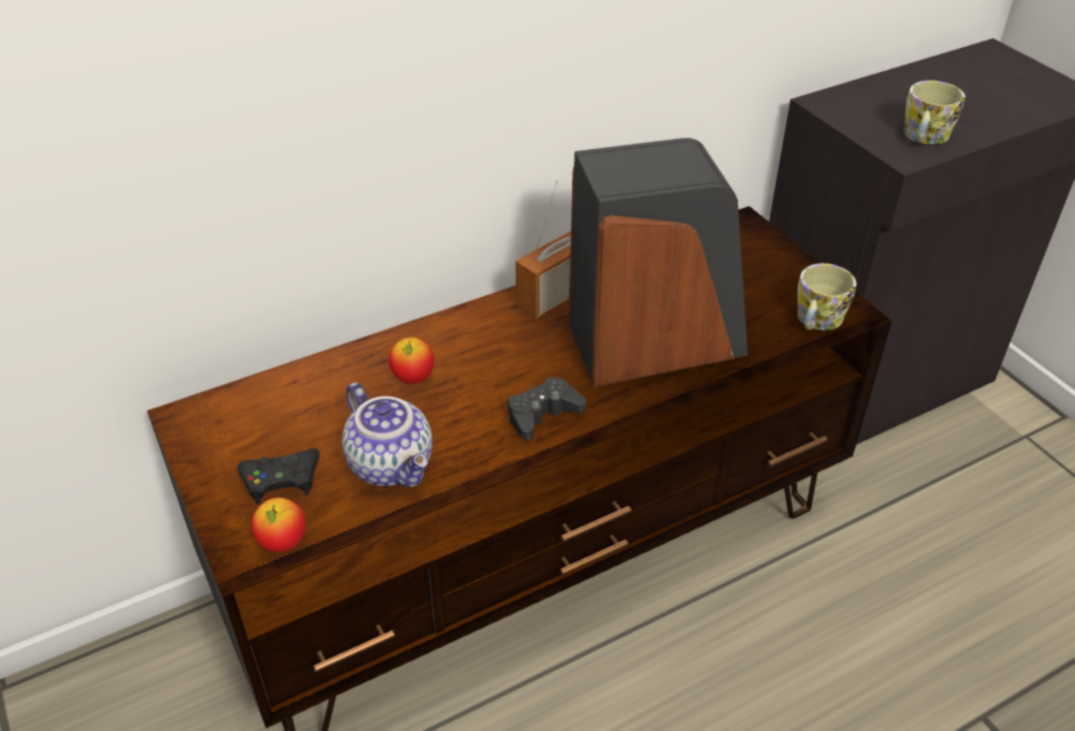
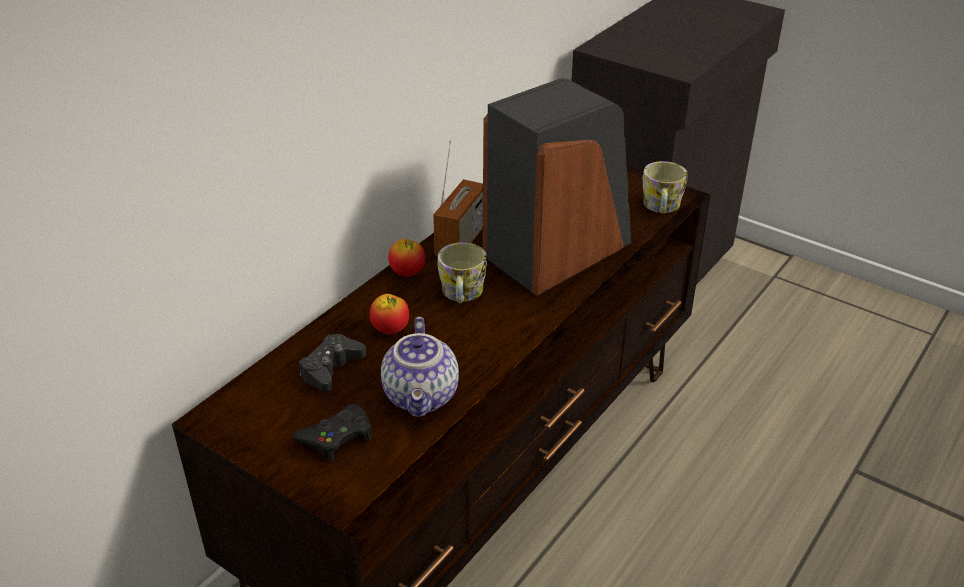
camera: 25 degrees left, 5 degrees down
(283, 542) = (375, 481): apple -> apple (407, 273)
(393, 465) = (423, 396): teapot -> teapot turned 60 degrees clockwise
(543, 414) = (513, 326): black game controller -> black game controller (331, 368)
(924, 138) = (684, 56): mug -> mug (462, 294)

